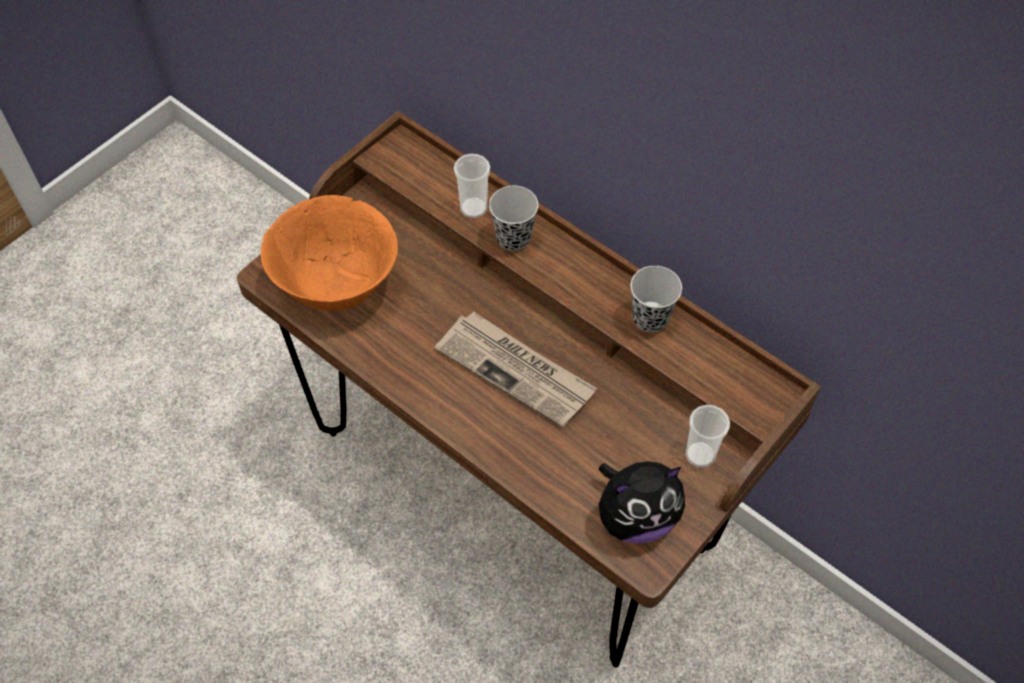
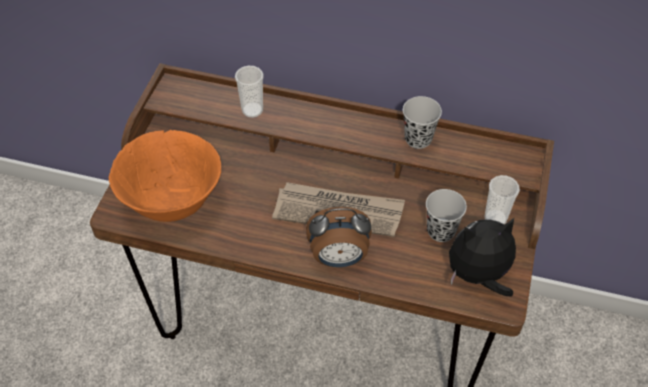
camera: 25 degrees left, 5 degrees down
(484, 427) = (339, 258): none -> alarm clock
(513, 238) = (292, 120): black cup -> black cup (441, 231)
(636, 517) = (478, 276): plush toy -> plush toy turned 150 degrees counterclockwise

